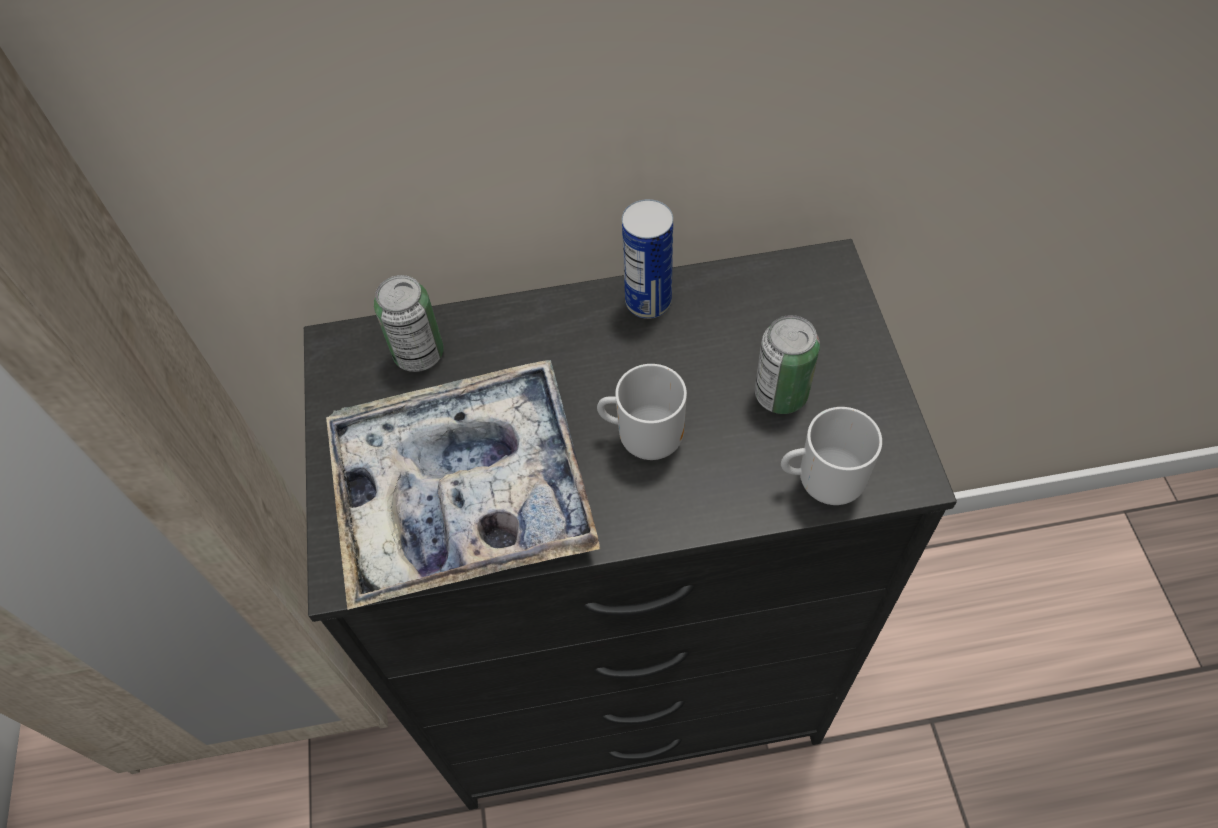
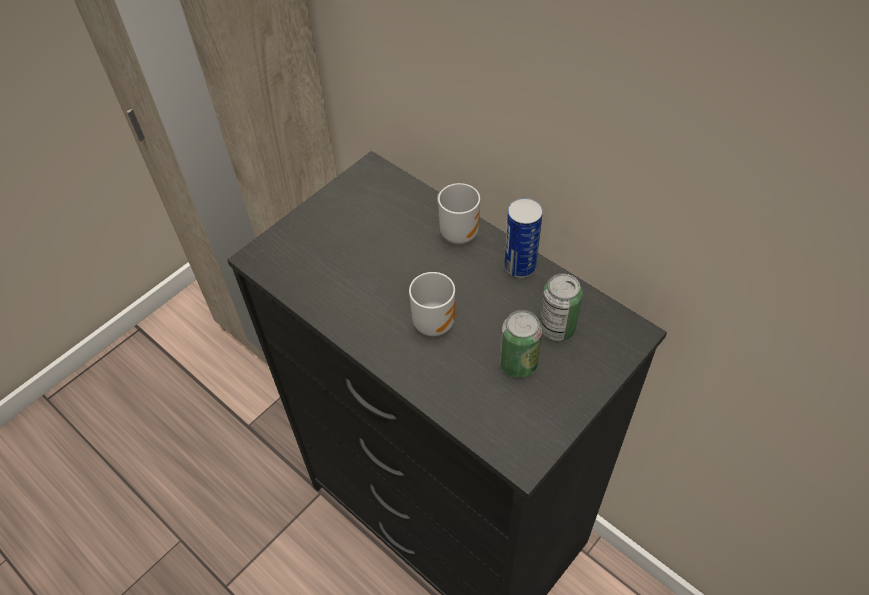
camera: 50 degrees right, 5 degrees down
(419, 354) = (396, 200): can -> can (557, 328)
(463, 492) = (335, 270): tray -> none
(824, 481) = (480, 419): mug -> mug (458, 232)

